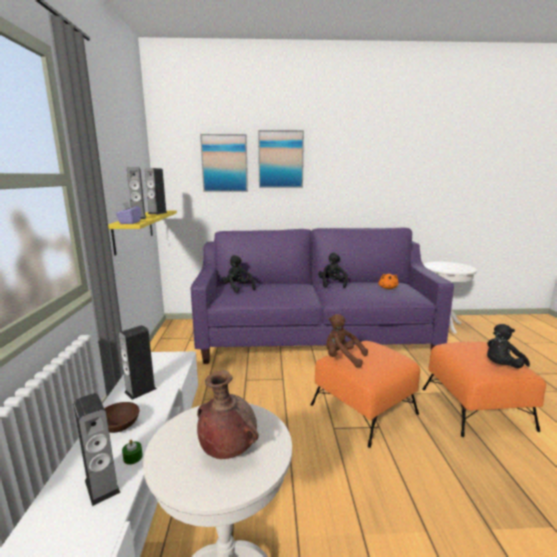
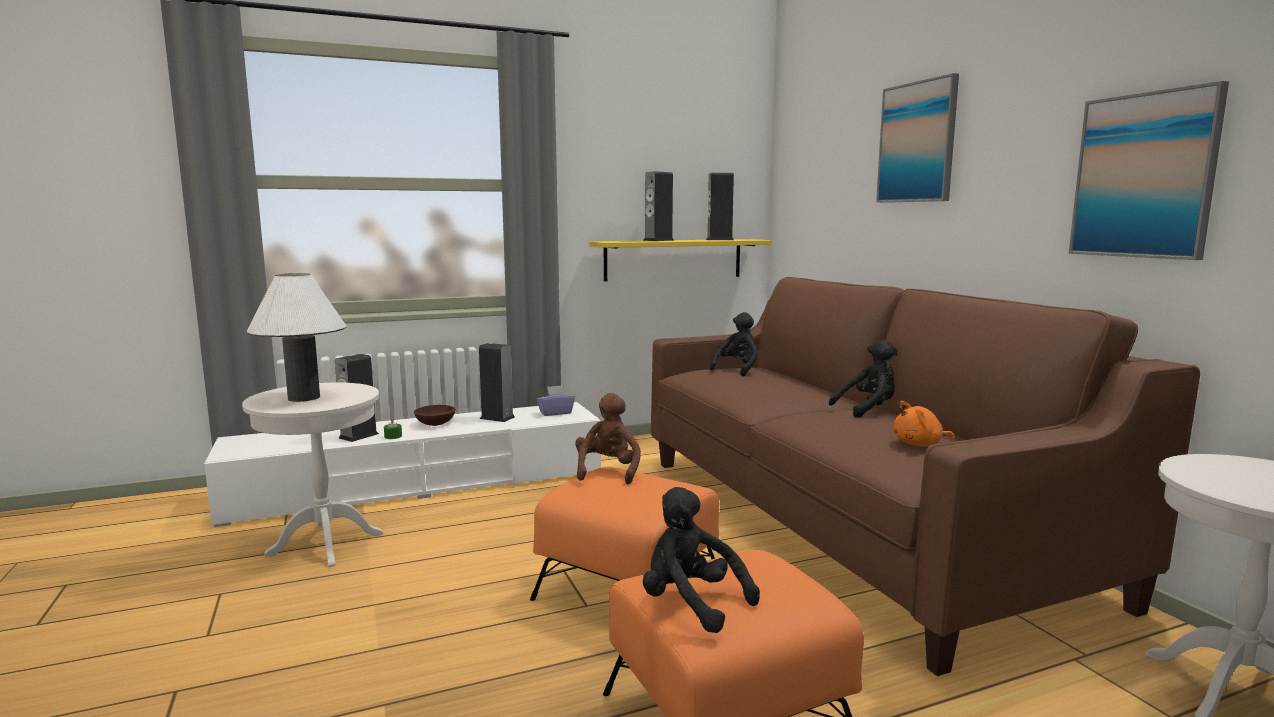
camera: 70 degrees right, 5 degrees down
(129, 222) = (613, 241): purple tissue box -> purple tissue box (555, 413)
(224, 163) = (842, 159): picture -> picture (1144, 176)
(227, 450) = (304, 398): brown vase -> white table lamp
(313, 338) = (845, 521): purple sofa -> brown sofa

